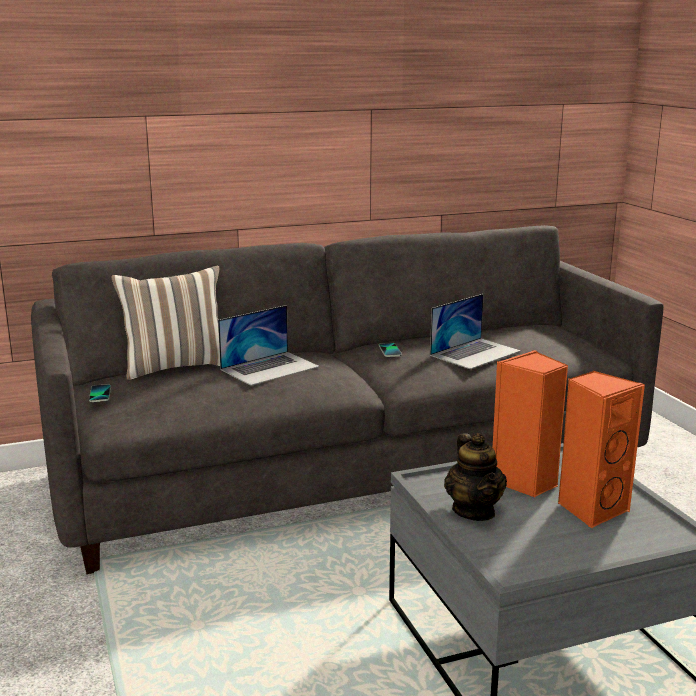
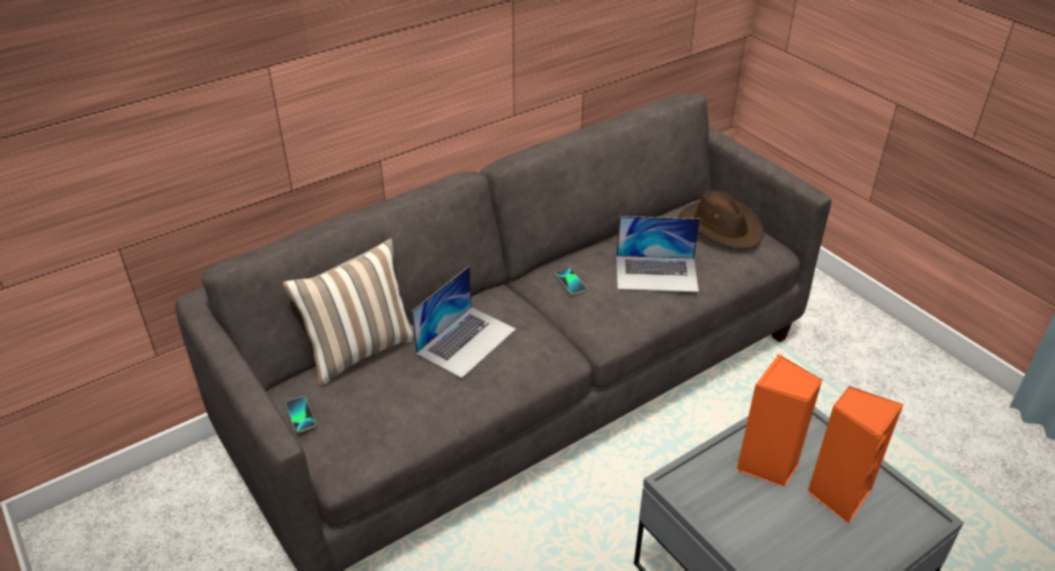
camera: 15 degrees left, 20 degrees up
(474, 511) = (740, 520): teapot -> none
(475, 353) = (656, 273): laptop -> laptop turned 60 degrees clockwise
(556, 335) = (721, 227): none -> brown hat

